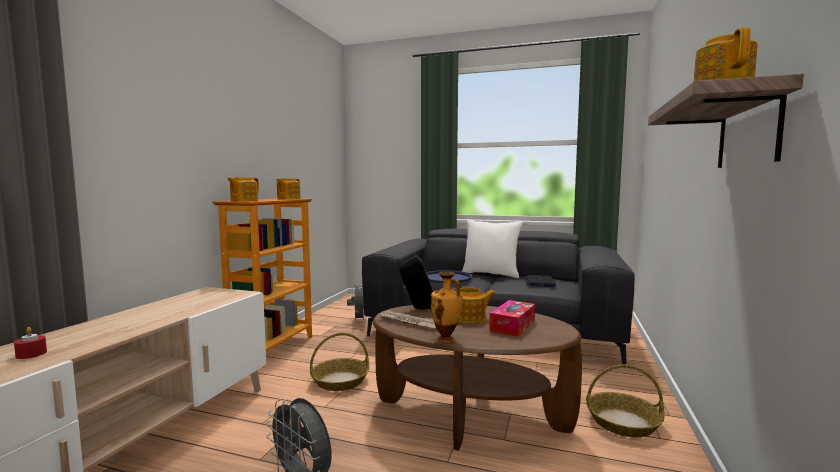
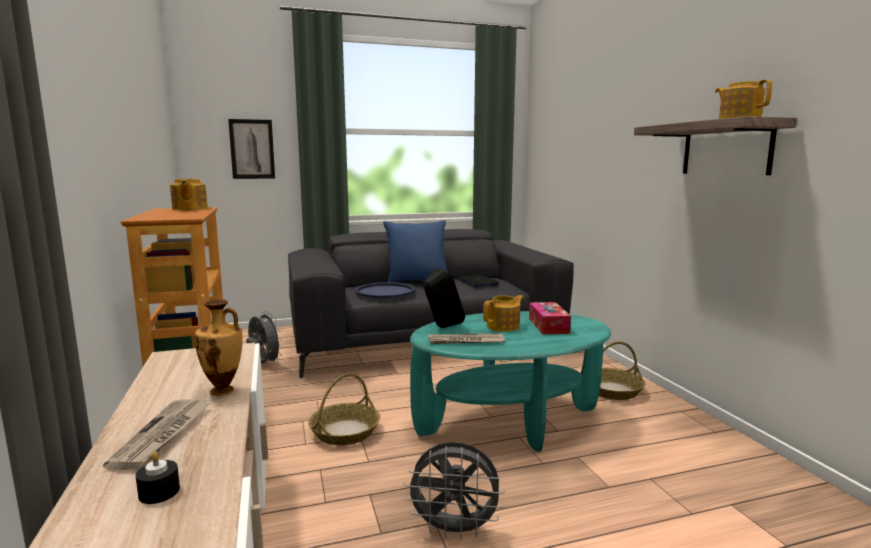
camera: 35 degrees left, 5 degrees up
(31, 354) = (159, 492): red candle -> black candle
(102, 328) = (163, 435): none -> newspaper
(243, 200) = (165, 217): teapot -> none
(392, 162) = (252, 149): none -> picture
(446, 339) = (526, 349): vase -> vase (223, 391)
(470, 415) = (509, 421): brown coffee table -> turquoise coffee table
(491, 274) = (417, 281): white pillow -> blue pillow

